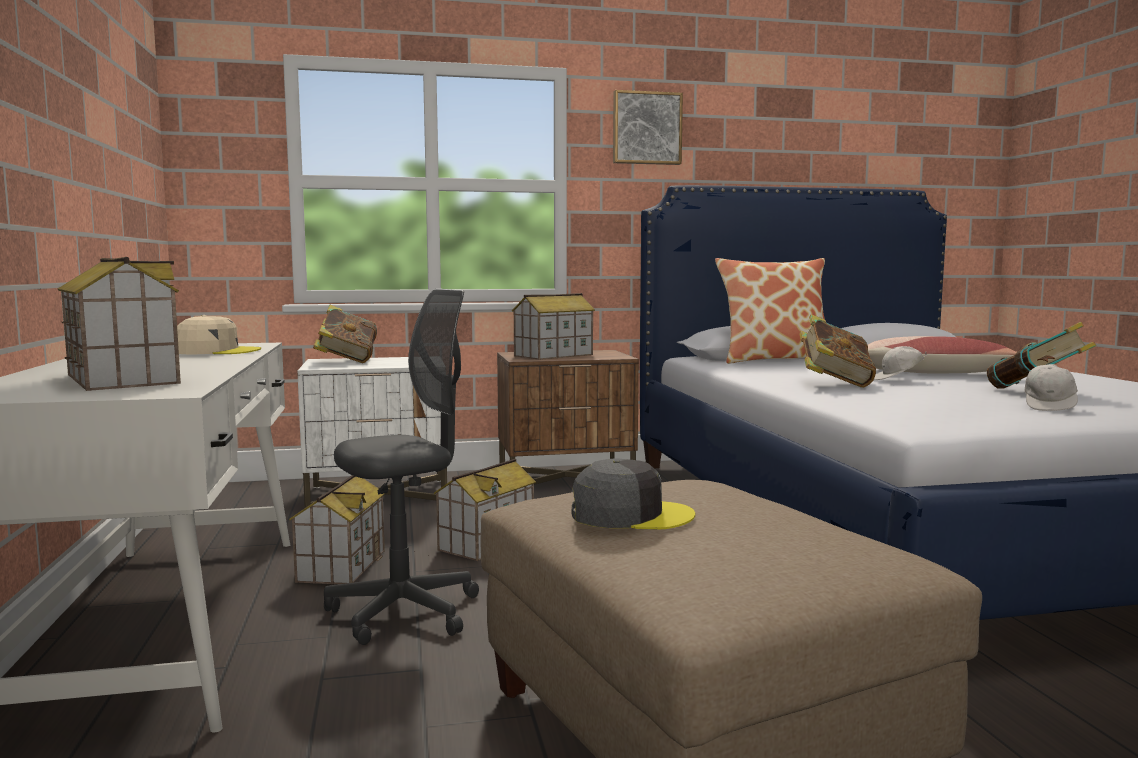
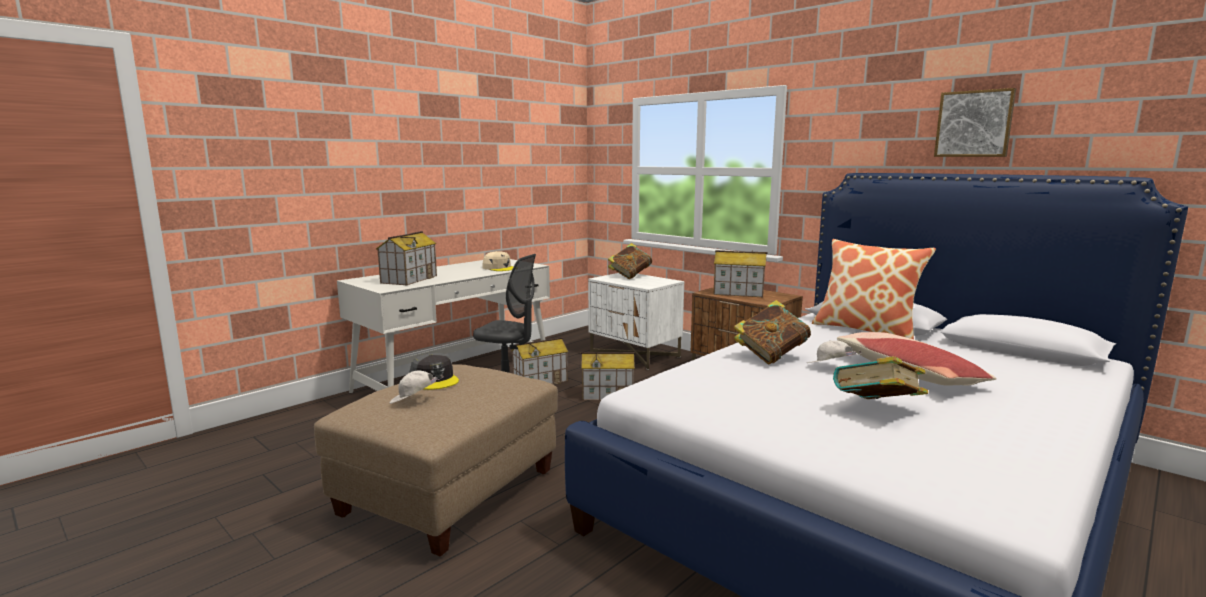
camera: 55 degrees right, 5 degrees up
(646, 128) = (844, 125): picture -> picture (974, 124)
(1049, 406) = (788, 417): white cap -> white cap (413, 401)

